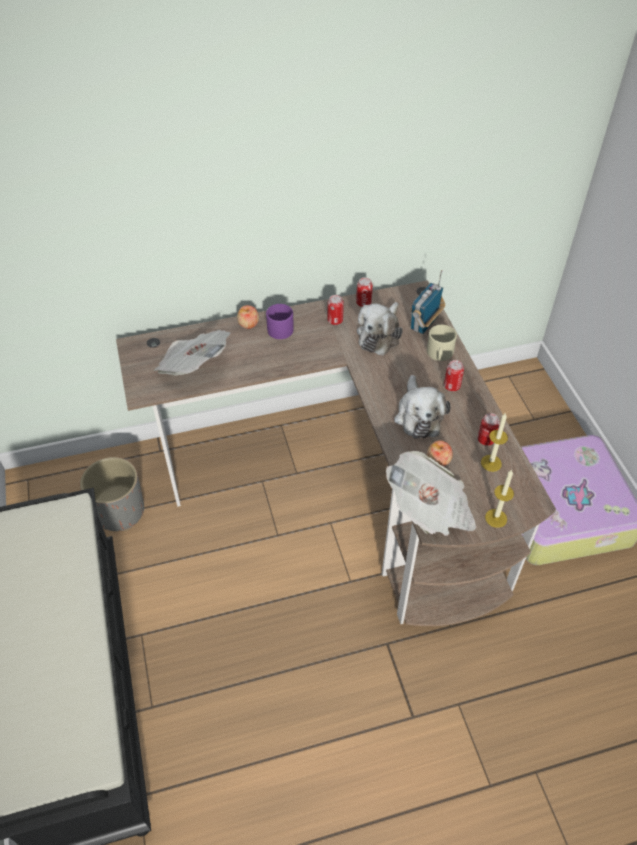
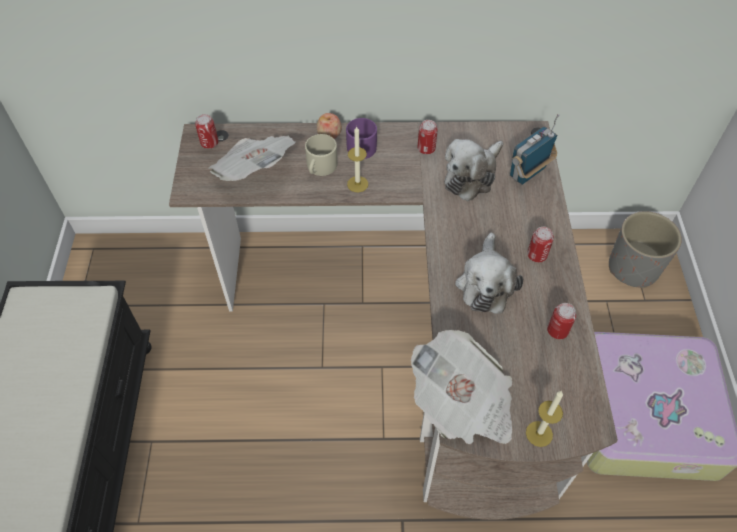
camera: 15 degrees right, 5 degrees up
(120, 511) = (171, 303): grey planter -> grey planter (633, 268)
(363, 303) = (465, 134): can -> can (209, 143)
(438, 460) = (492, 343): apple -> none
(439, 354) = (534, 213): beige mug -> beige mug (320, 167)
(491, 463) = (554, 362): candle -> candle (357, 184)

